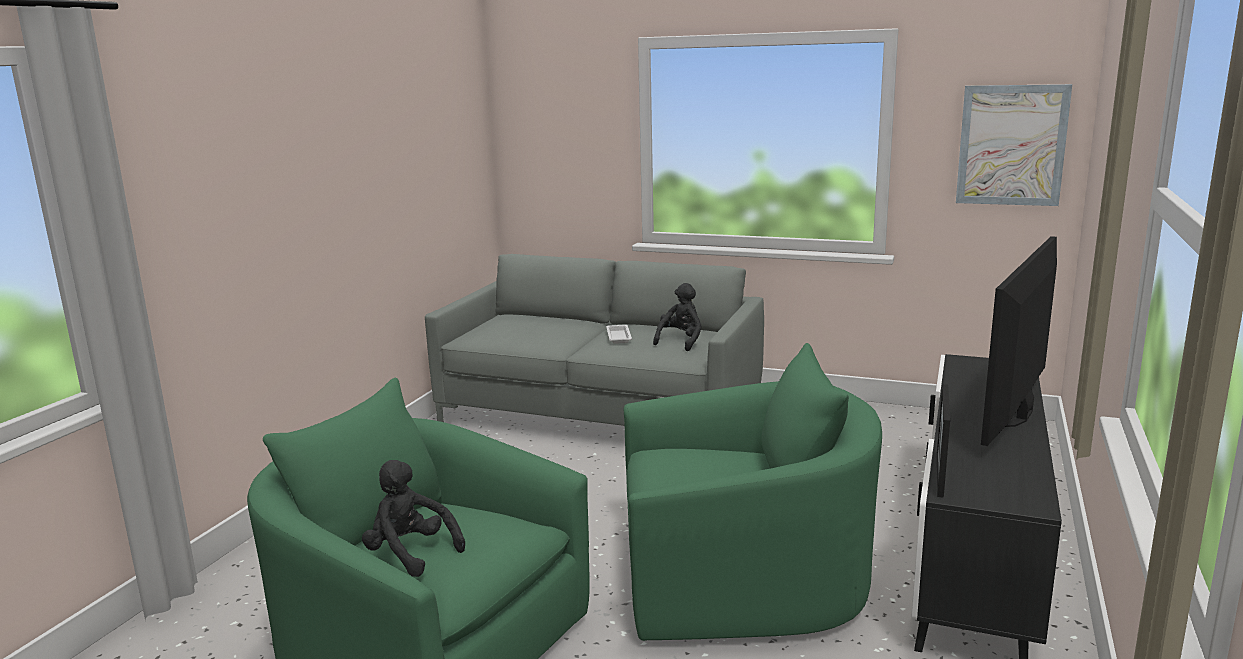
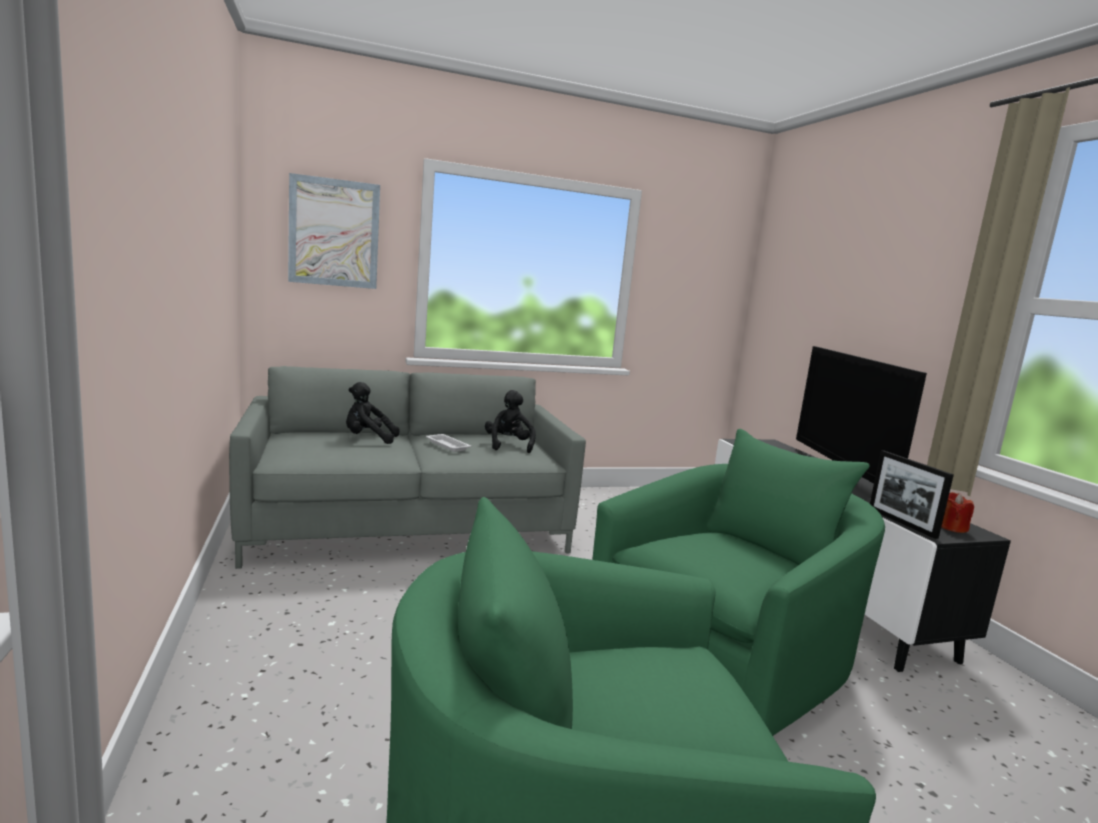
camera: 40 degrees left, 5 degrees down
(410, 553) = (658, 733): black plush toy -> black plush toy (368, 439)
(1004, 493) = (952, 528): none -> red candle
(1011, 145) = (706, 288): picture -> picture (334, 233)

